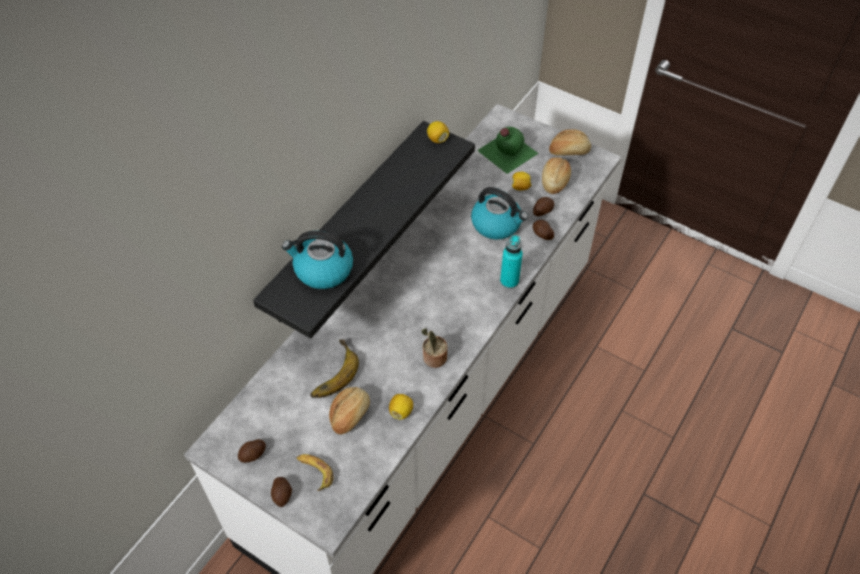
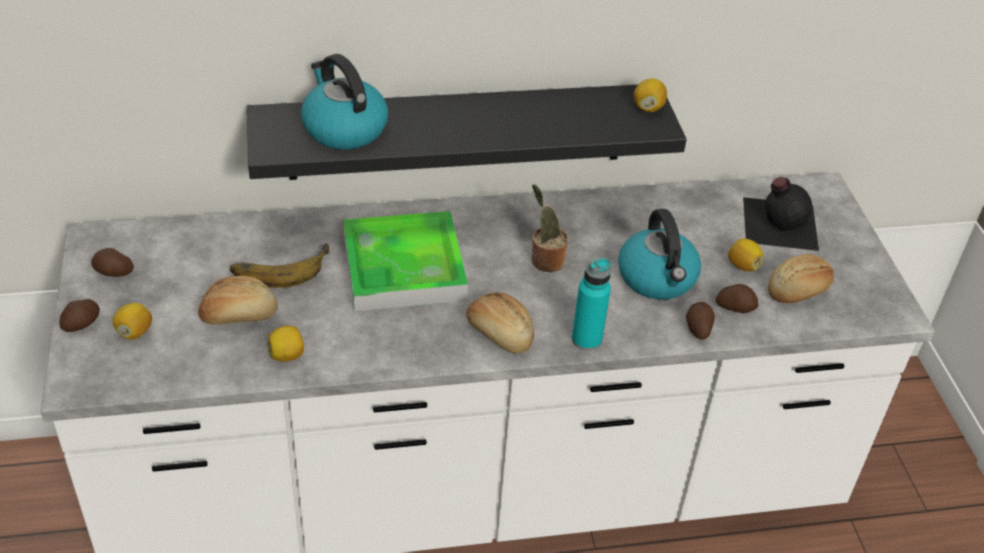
camera: 45 degrees right, 10 degrees down
(314, 472) = (135, 332): banana -> lemon
(387, 318) = (403, 267): none -> tray
(433, 358) = (392, 339): potted plant -> potted plant (545, 260)
(506, 151) = (778, 222): green bottle -> black bottle
(569, 151) = (865, 276): bread -> bread (500, 333)

